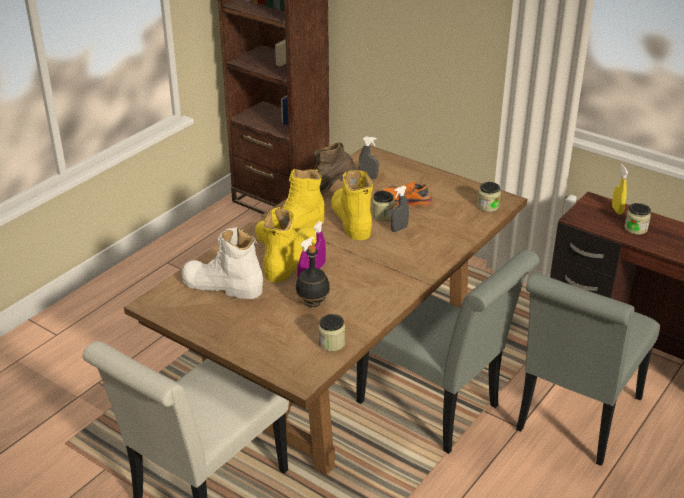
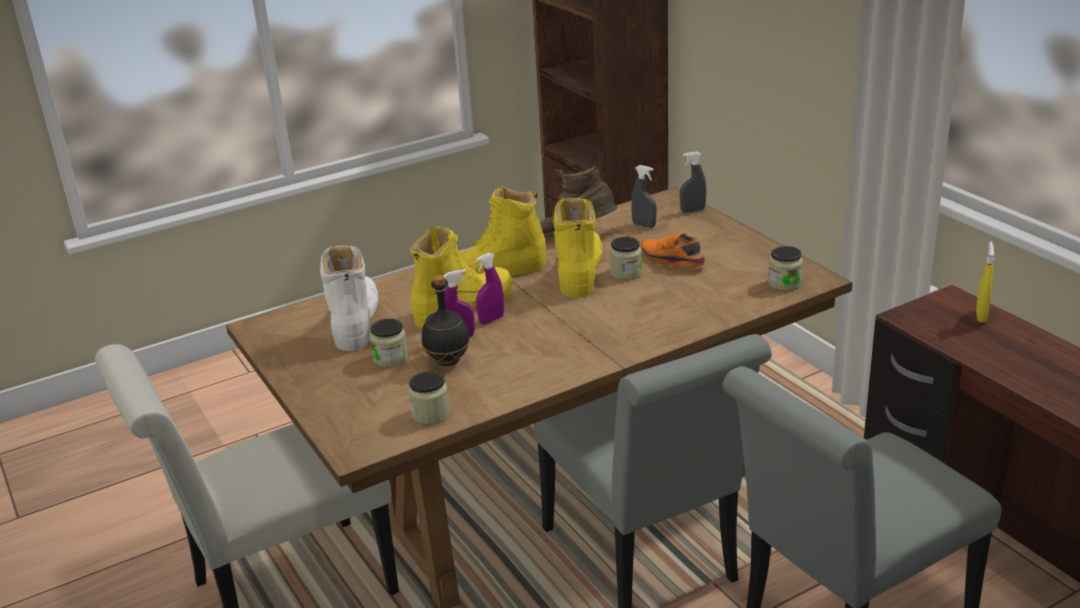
camera: 25 degrees right, 5 degrees down
(222, 286) = (355, 321): white boot -> white boot turned 45 degrees clockwise
(399, 229) = (635, 292): grey spray bottle -> grey spray bottle (692, 211)
(635, 228) = (994, 345): jar -> jar (390, 358)

